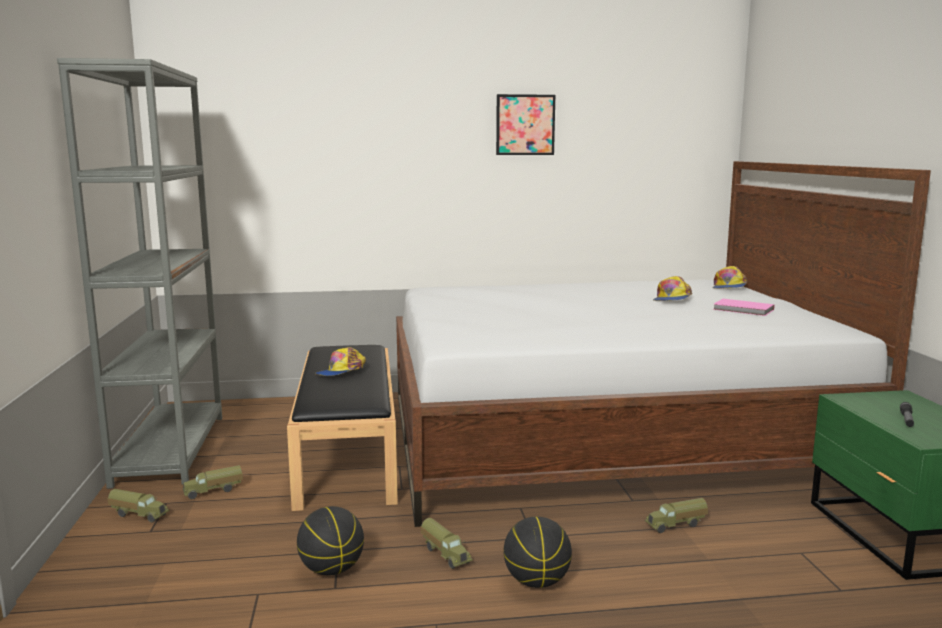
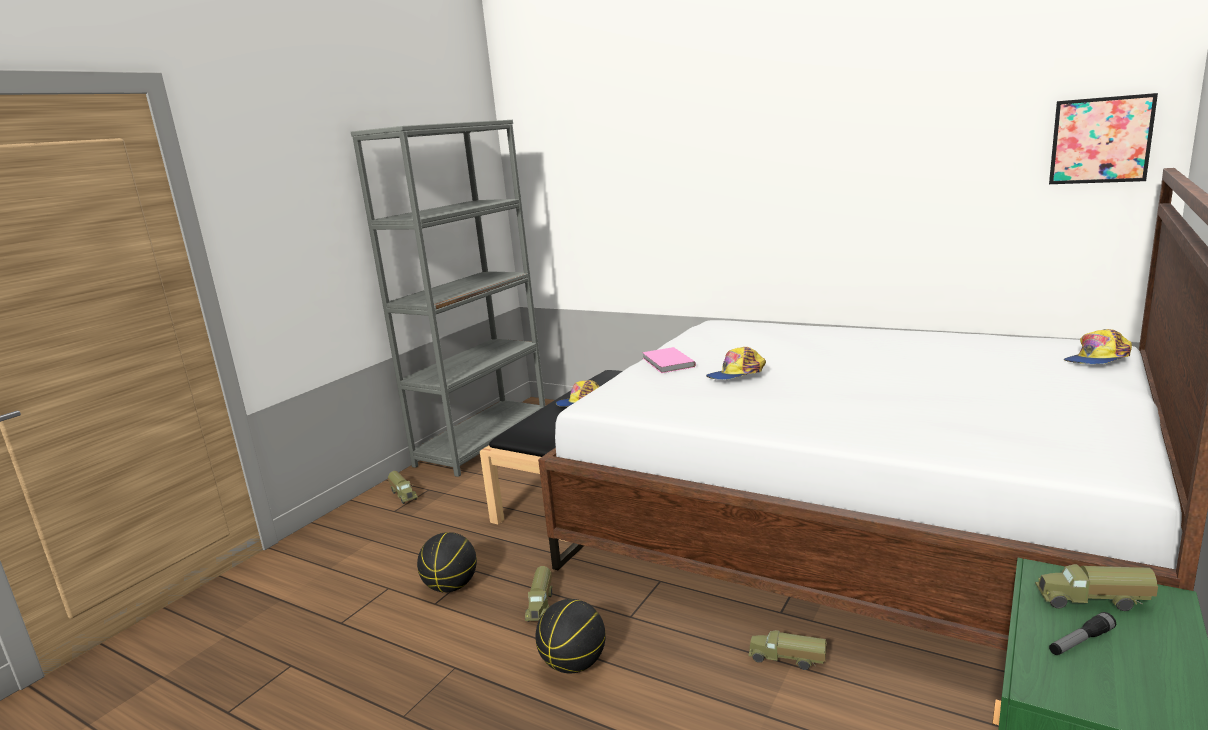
camera: 40 degrees right, 5 degrees up
(213, 492) = (464, 488): toy truck -> toy truck (1093, 602)
(525, 125) = (847, 134): picture -> picture (1100, 140)
(672, 299) = (961, 371): cap -> cap (736, 375)
(743, 310) = (1028, 405): pink book -> pink book (667, 363)

